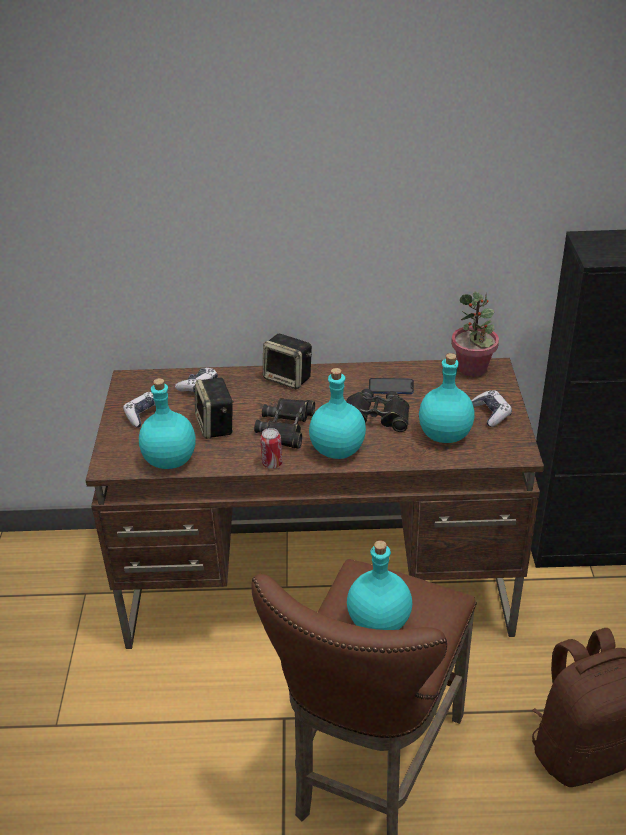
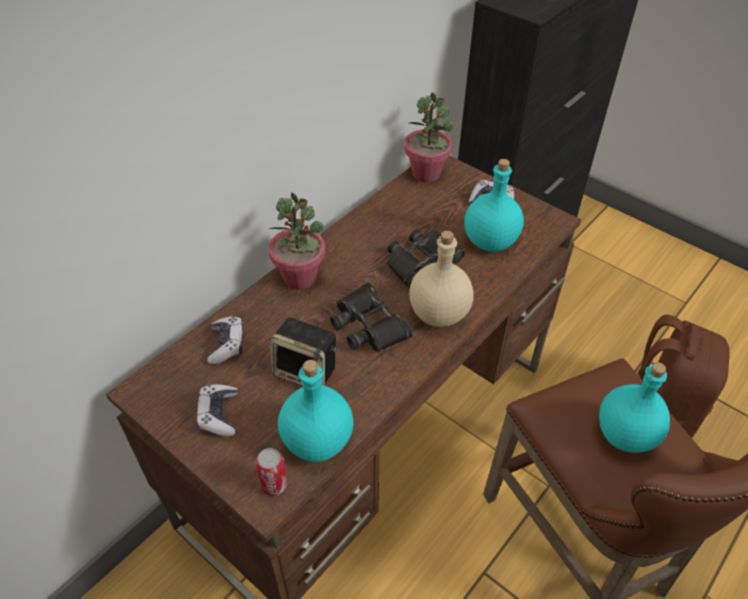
camera: 50 degrees left, 10 degrees up
(272, 463) = (409, 368): can -> can (274, 484)
(289, 378) = (300, 277): speaker -> potted plant
(337, 449) = (437, 314): turquoise bottle -> beige bottle
(391, 387) = (393, 228): phone -> none

